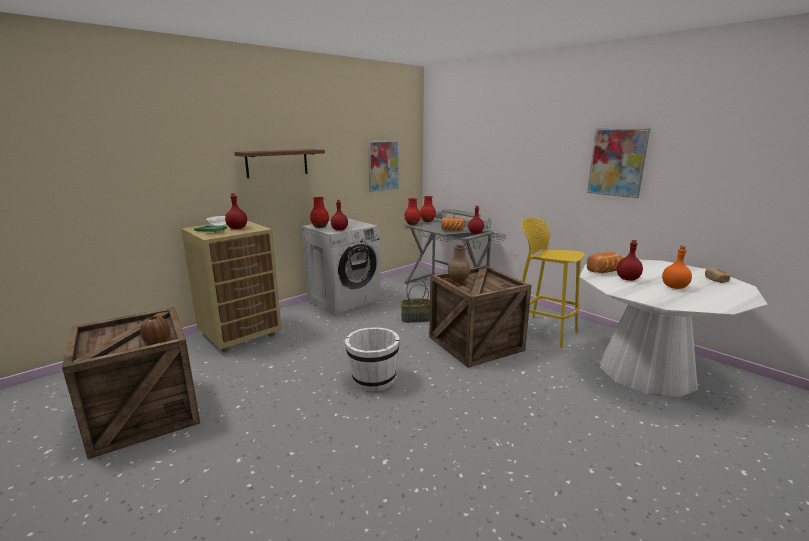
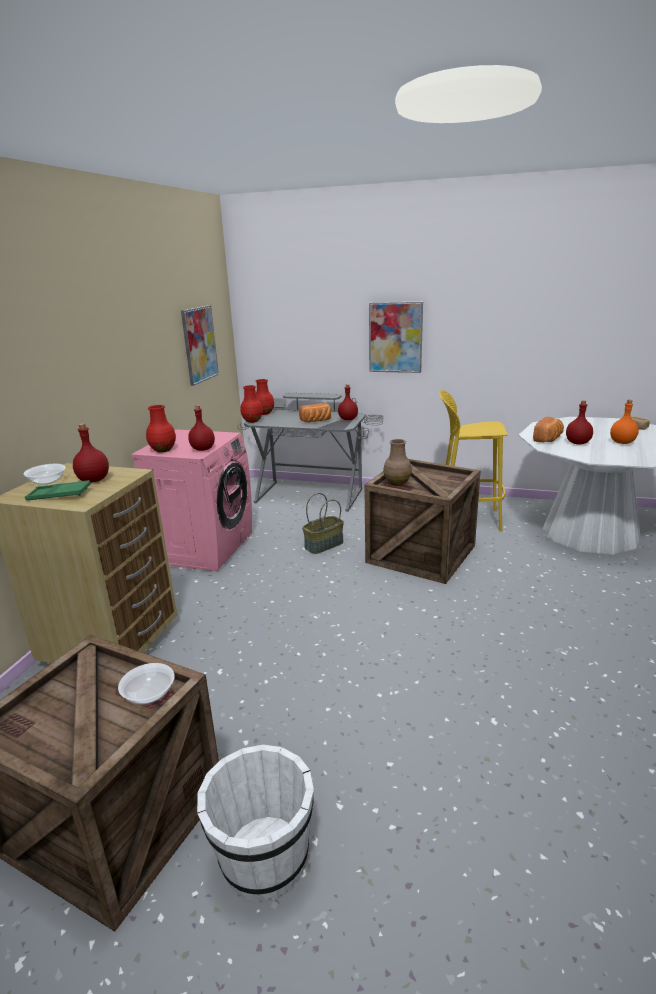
camera: 30 degrees left, 5 degrees up
(157, 340) = (149, 694): brown vase -> bowl
(277, 163) = (89, 362): brown shelf -> none
(344, 301) = (205, 549): white washing machine -> pink washing machine
(373, 380) = (369, 637): white bucket -> white bucket (263, 859)
(617, 162) = (512, 316): picture -> picture (395, 337)

